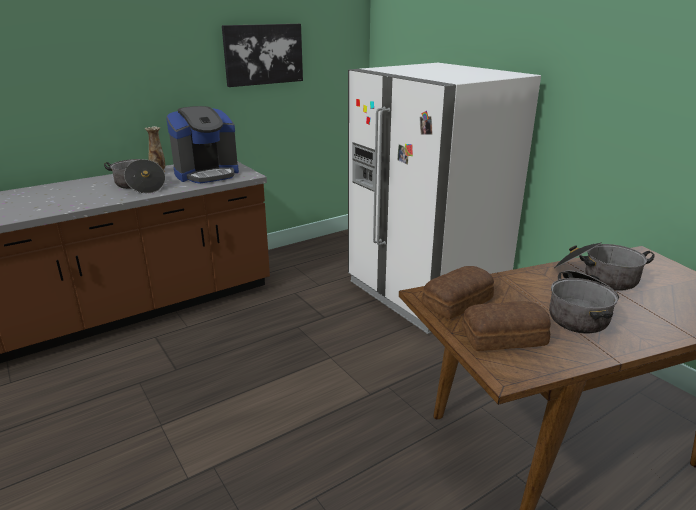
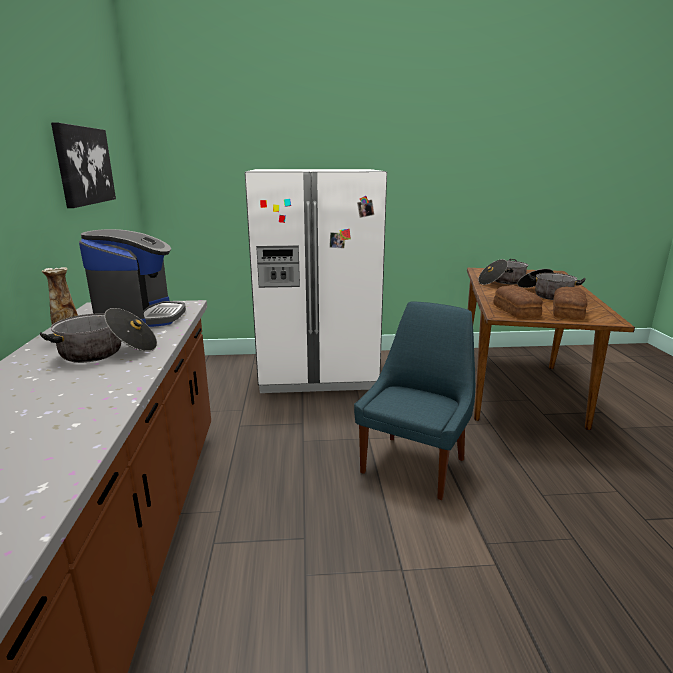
camera: 60 degrees left, 5 degrees down
(308, 395) = (415, 463): none -> blue chair

